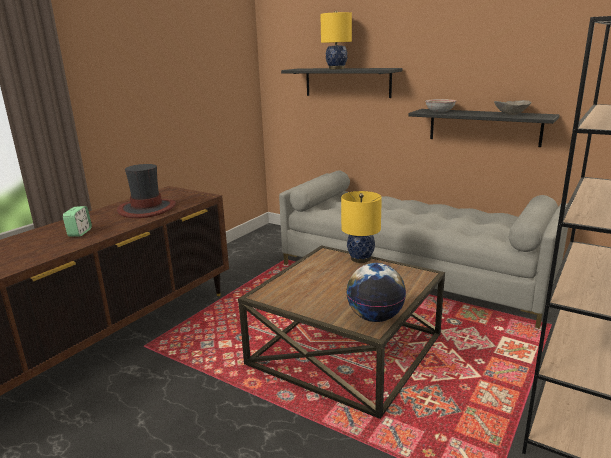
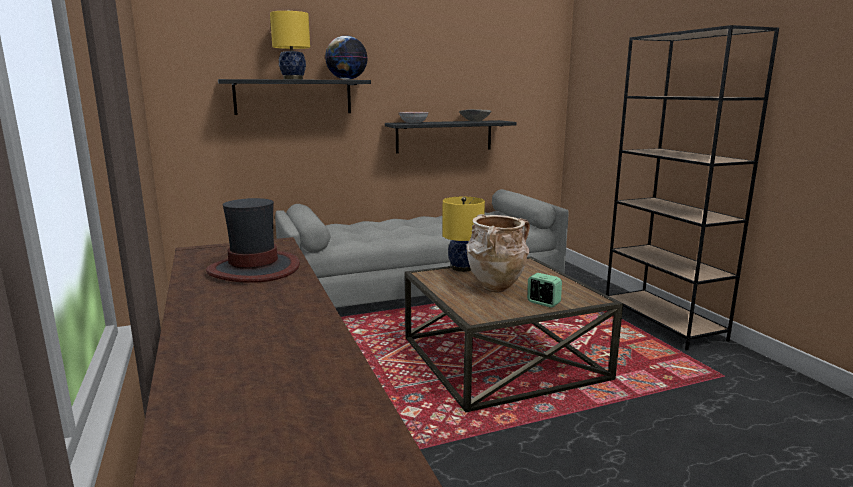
camera: 55 degrees left, 5 degrees down
(80, 233) = (268, 312): alarm clock -> alarm clock (543, 303)
(335, 282) = (495, 288): none -> beige vase
(375, 317) = (577, 293): globe -> globe (347, 79)

